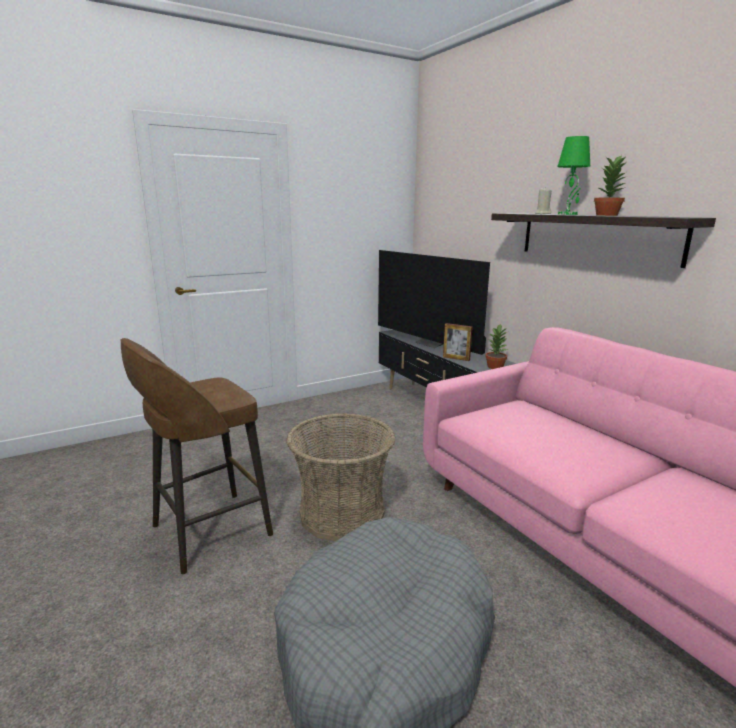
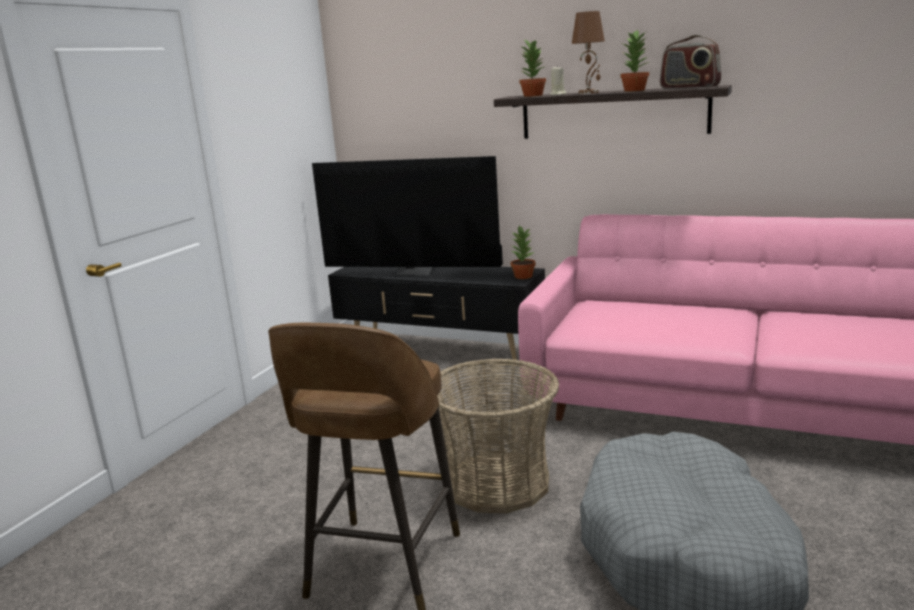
camera: 35 degrees left, 0 degrees up
(456, 358) = (471, 279): picture frame -> none
(526, 213) = (533, 95): none -> potted plant
(568, 214) = (589, 93): green table lamp -> brown table lamp
(658, 216) = (689, 88): none -> radio

